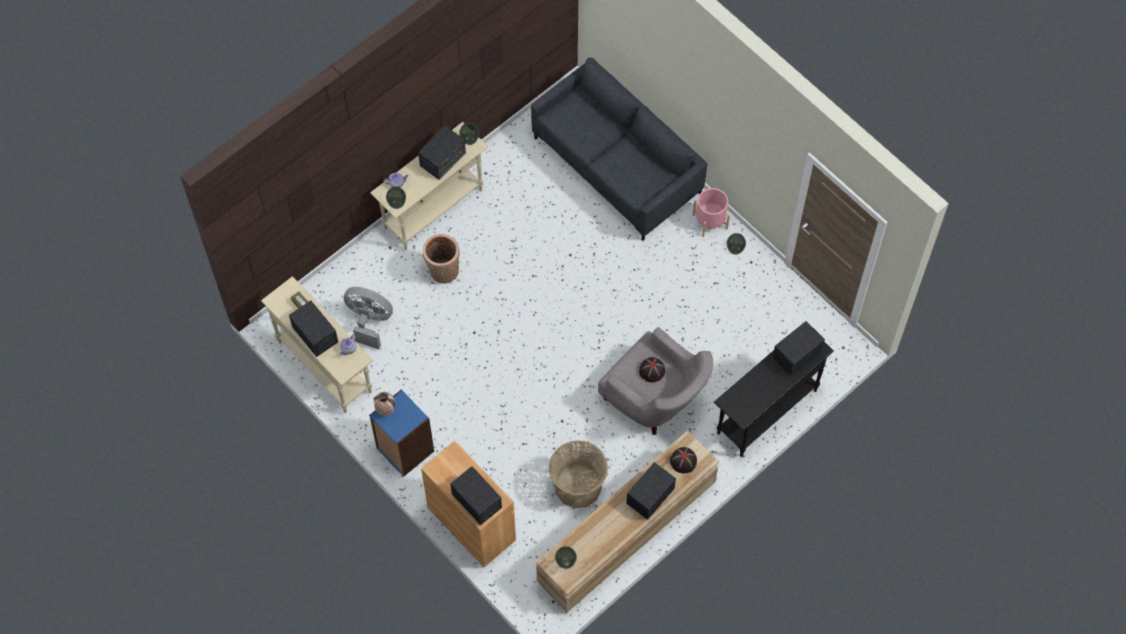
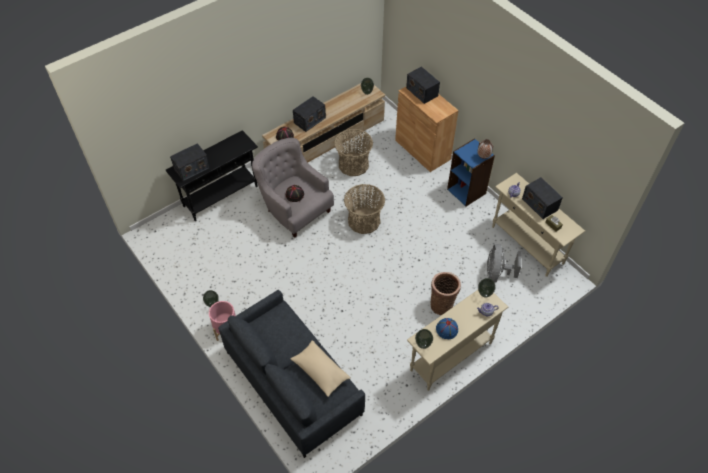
camera: 175 degrees left, 10 degrees down
(369, 321) = (497, 273): grey fan -> grey fan turned 75 degrees clockwise
(442, 159) = (447, 329): radio -> blue hat
(553, 387) = (364, 220): none -> basket
(583, 131) = (320, 371): none -> beige pillow

